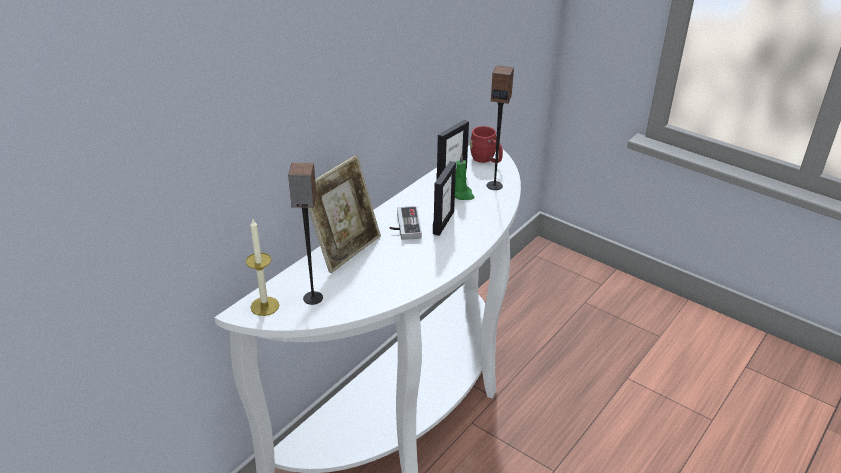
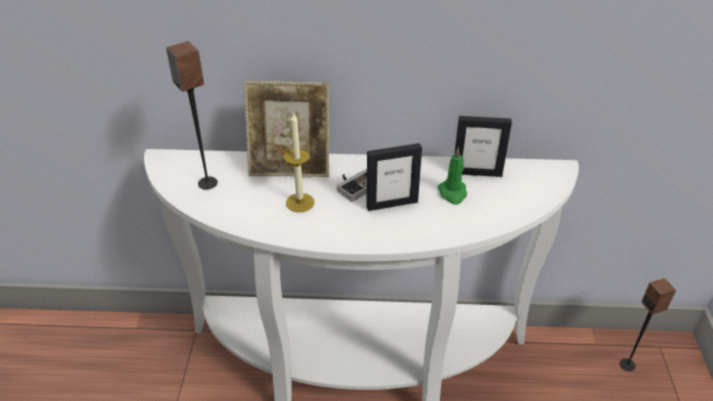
camera: 55 degrees right, 5 degrees up
(264, 306) = (177, 164): candle -> candle (300, 202)
(486, 160) = (536, 182): red mug -> none
(494, 185) = (497, 208): speaker -> speaker (627, 364)

